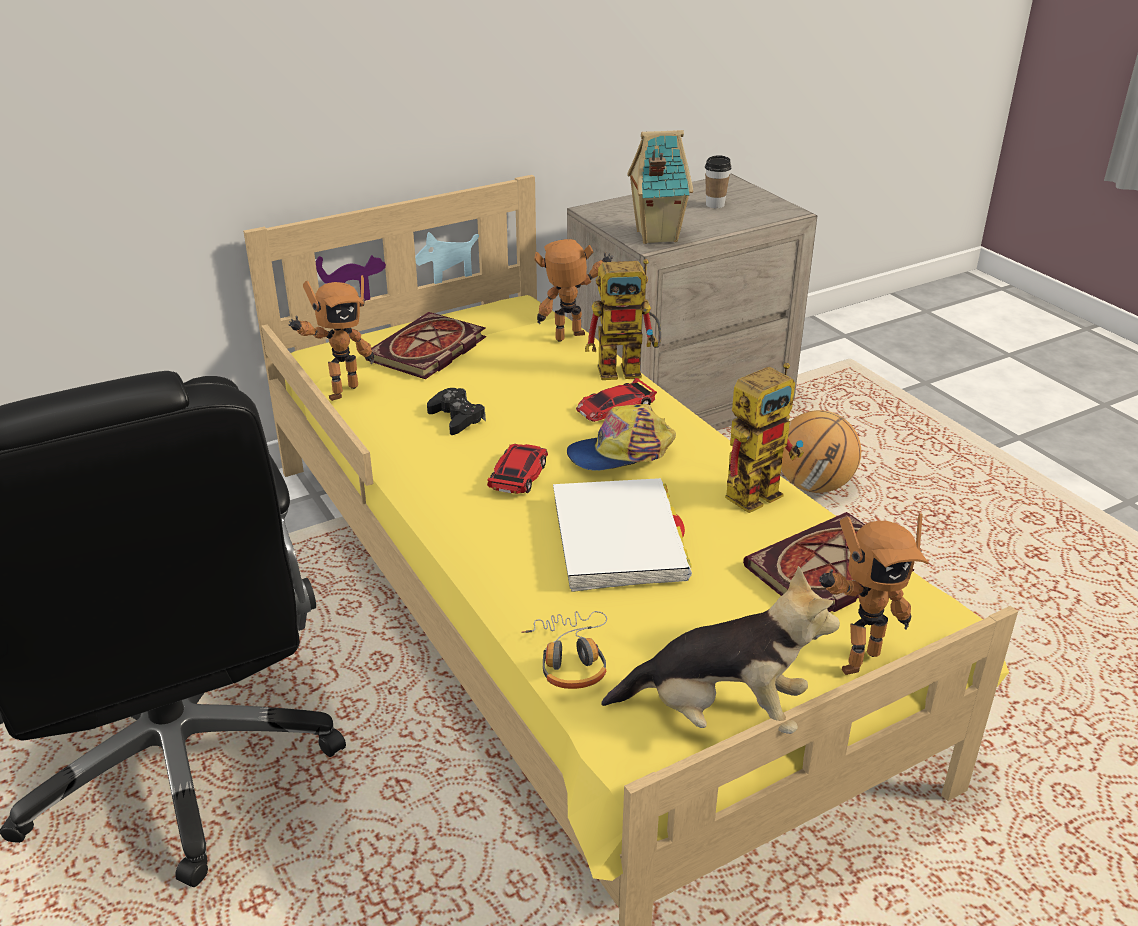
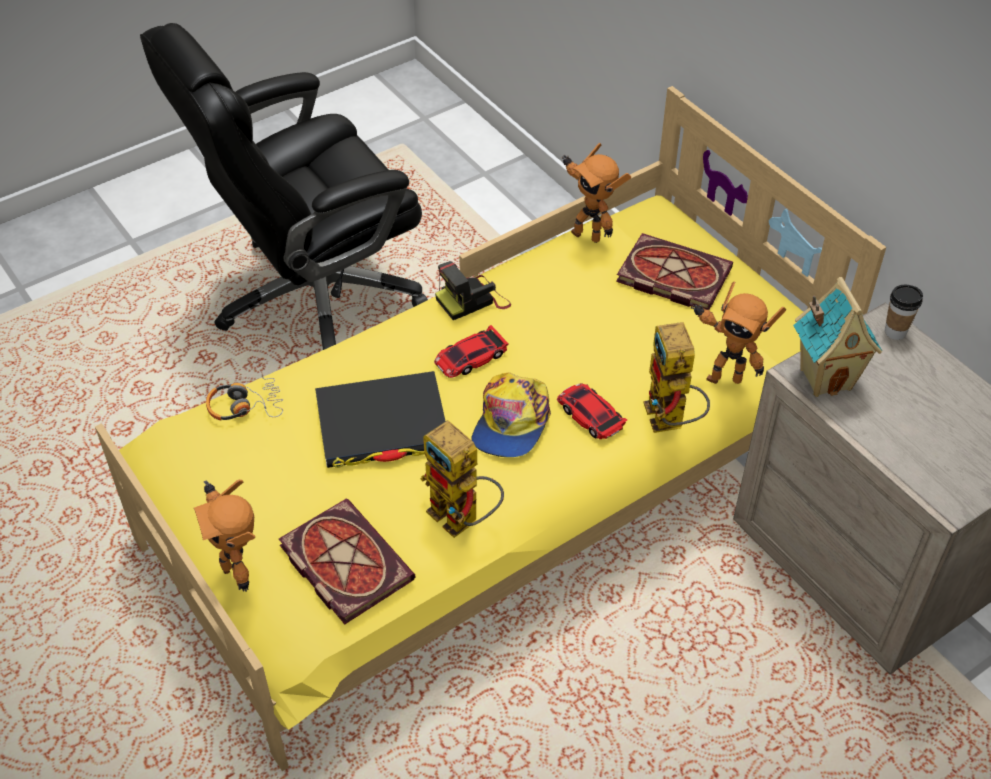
camera: 85 degrees right, 15 degrees up
(421, 469) = (473, 300): none -> camera
(456, 418) = (554, 310): black game controller -> none
(518, 474) = (471, 358): toy car -> toy car turned 135 degrees clockwise
(573, 339) = (723, 376): toy robot -> toy robot turned 135 degrees clockwise
(618, 540) = (382, 425): white book -> black book
(621, 453) = (511, 422): cap -> cap turned 135 degrees counterclockwise
(715, 205) = (945, 431): cup -> cup (895, 332)
(719, 713) = (186, 487): plush toy -> none
(814, 485) = (726, 694): basketball -> none

